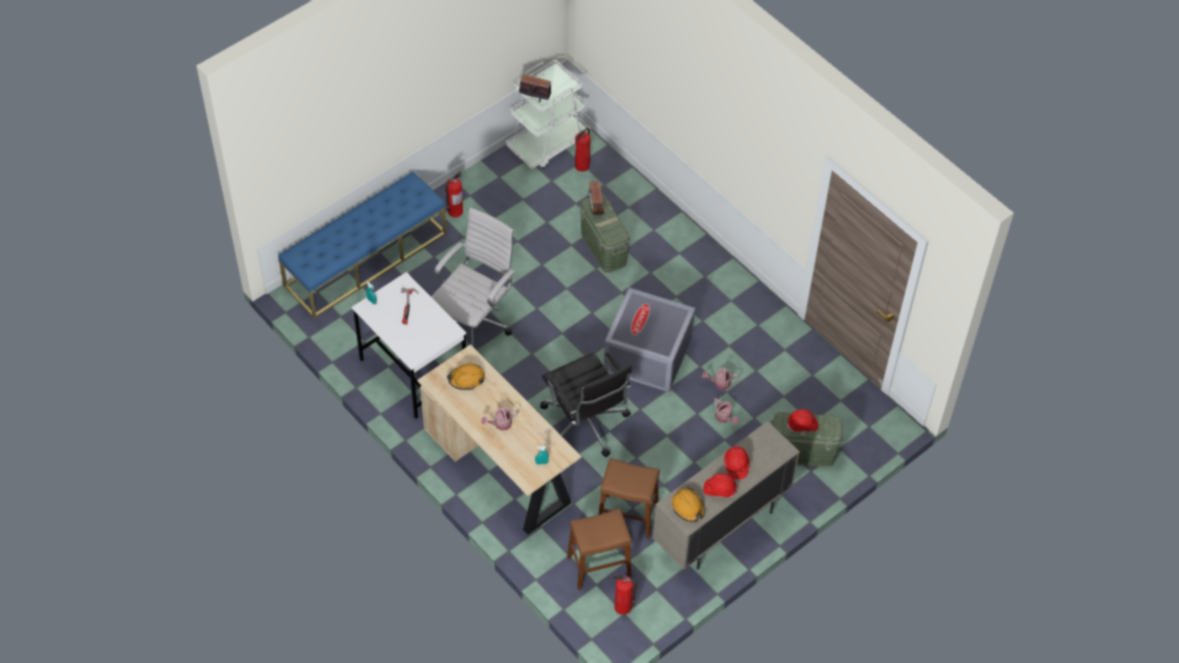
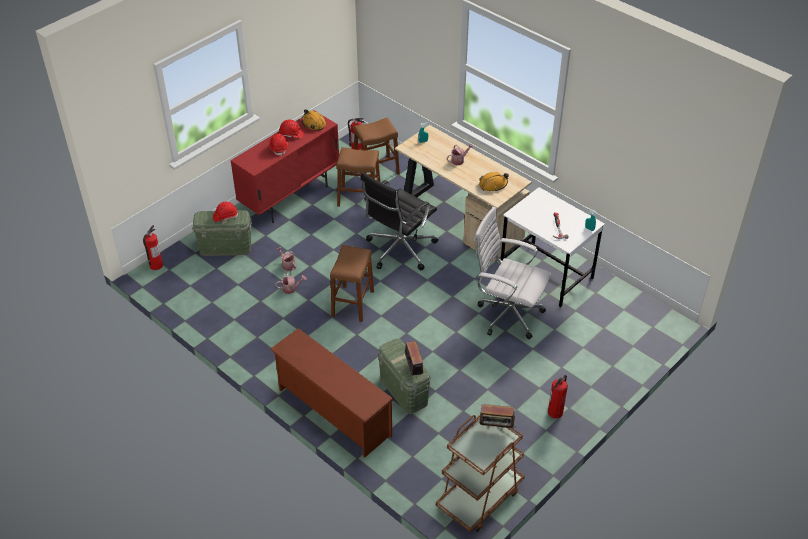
camera: 175 degrees right, 10 degrees down
(366, 259) = (622, 358): blue bench -> none
(475, 323) = (507, 315): white office chair -> white office chair turned 90 degrees clockwise
(548, 143) = (479, 497): white cart -> brown cart
(582, 165) = (438, 475): fire extinguisher -> fire extinguisher (156, 265)
(585, 425) = (399, 250): black office chair -> black office chair turned 105 degrees counterclockwise
(648, 356) = (352, 303): grey storage box -> brown stool
(678, 233) = (332, 412): none -> brown shoe rack
(720, 527) = (290, 198): beige cabinet -> red cabinet

